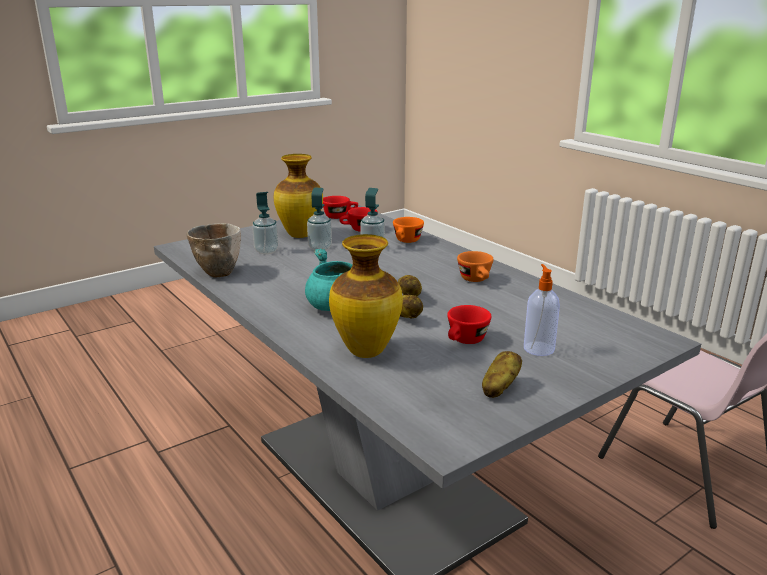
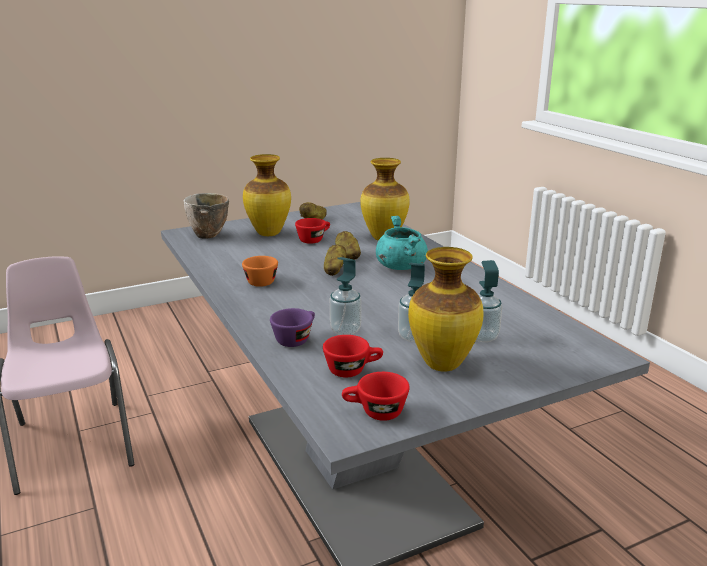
camera: 170 degrees left, 0 degrees up
(219, 272) = (525, 308): bowl -> bowl (208, 236)
(406, 241) = (295, 339): orange cup -> purple cup
(538, 348) = (269, 233): soap dispenser -> vase

